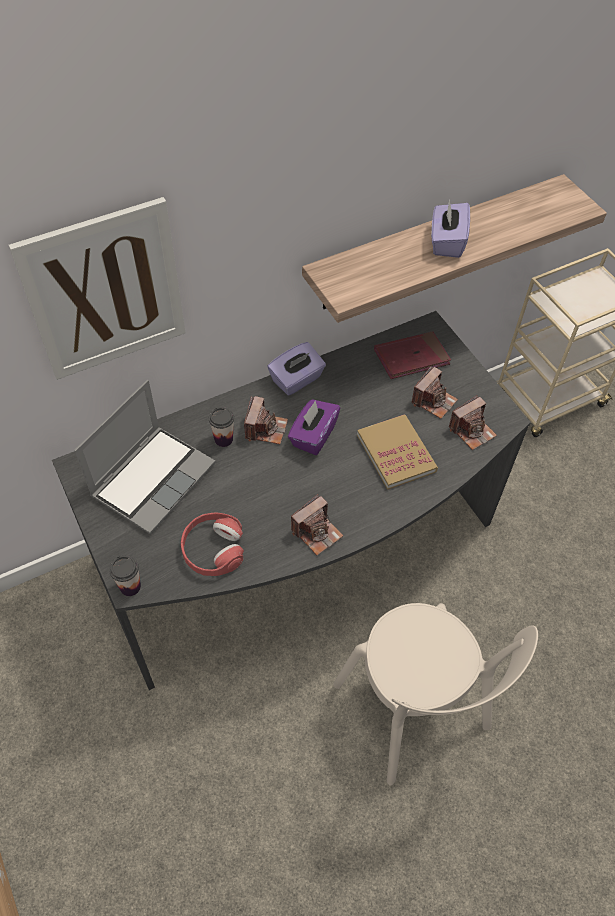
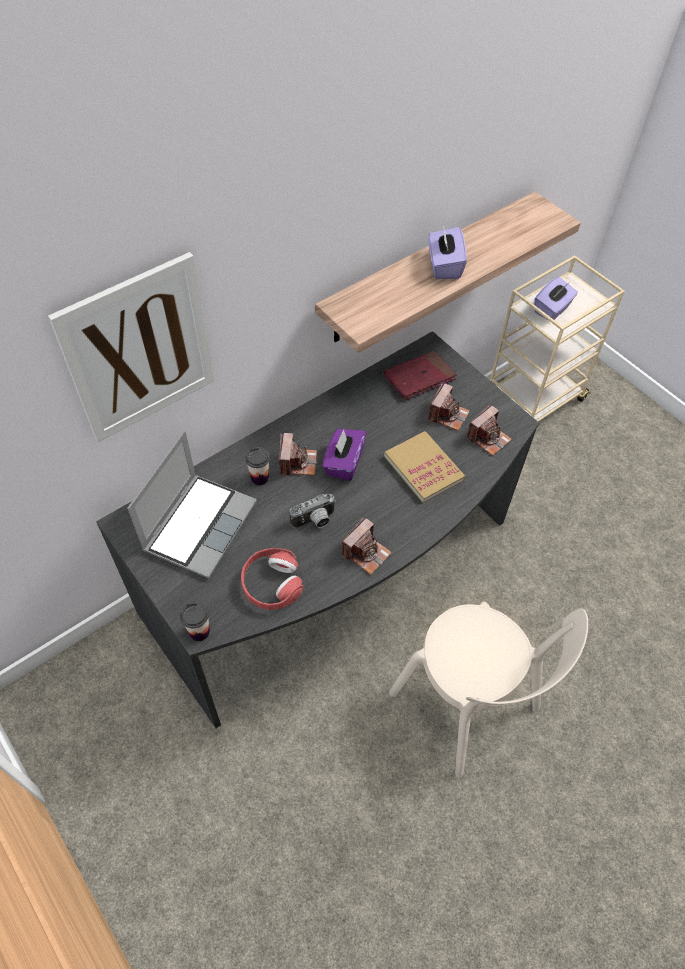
camera: 10 degrees left, 0 degrees up
(270, 492) = (315, 521): none -> camera
(297, 380) = (317, 412): purple tissue box -> purple tissue box (552, 309)

